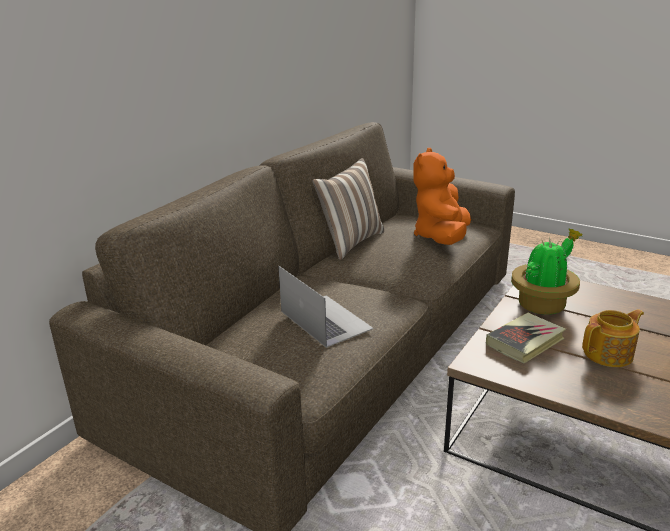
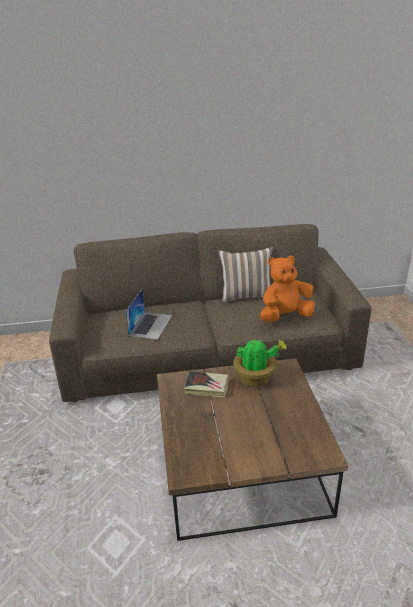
camera: 50 degrees right, 5 degrees up
(609, 354) = (226, 417): teapot -> none

